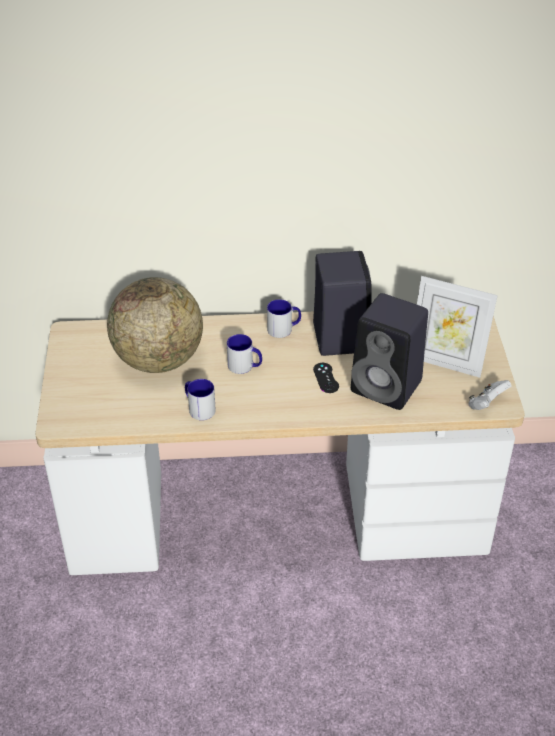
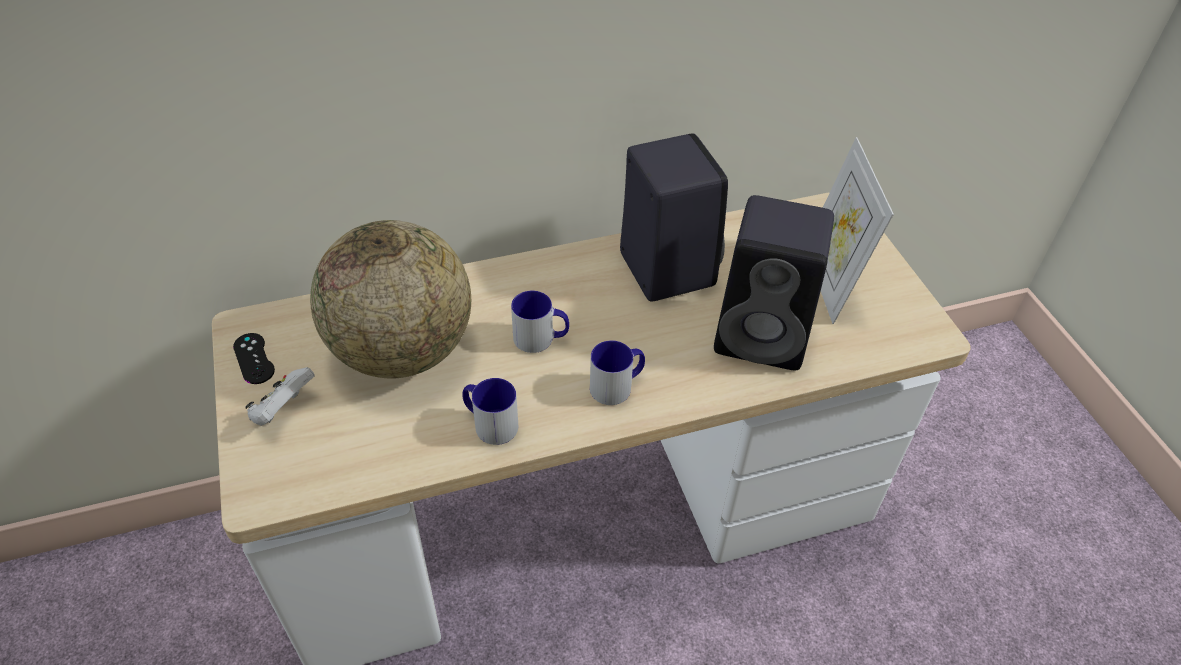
camera: 15 degrees left, 5 degrees up
(284, 329) = (580, 268): mug -> mug (617, 385)
(326, 378) = (669, 337): black game controller -> black game controller (254, 358)
(446, 362) = (829, 283): picture frame -> picture frame turned 75 degrees clockwise
(486, 404) = (913, 339): white game controller -> white game controller (283, 410)

